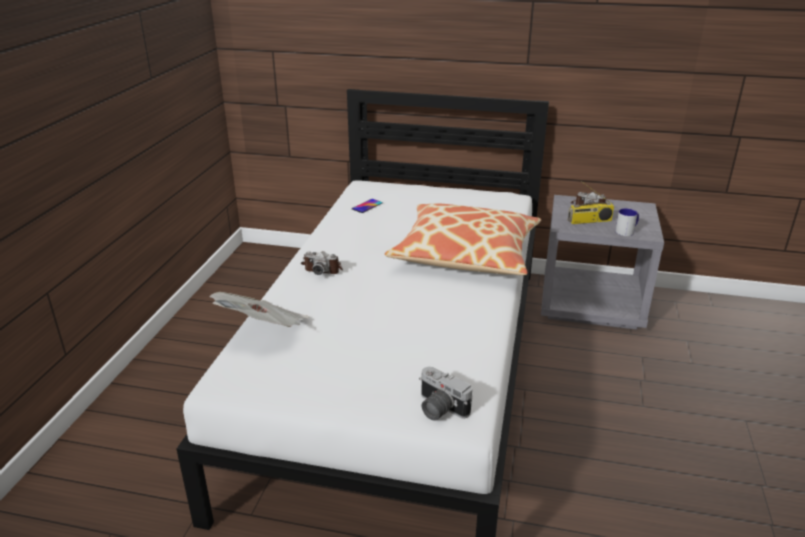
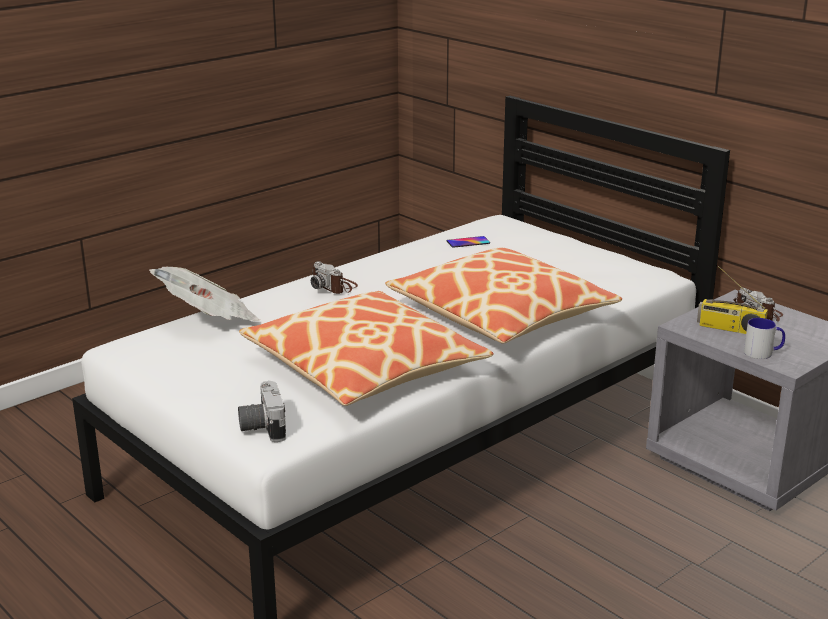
camera: 35 degrees right, 5 degrees down
(437, 327) = (364, 368): none -> pillow

